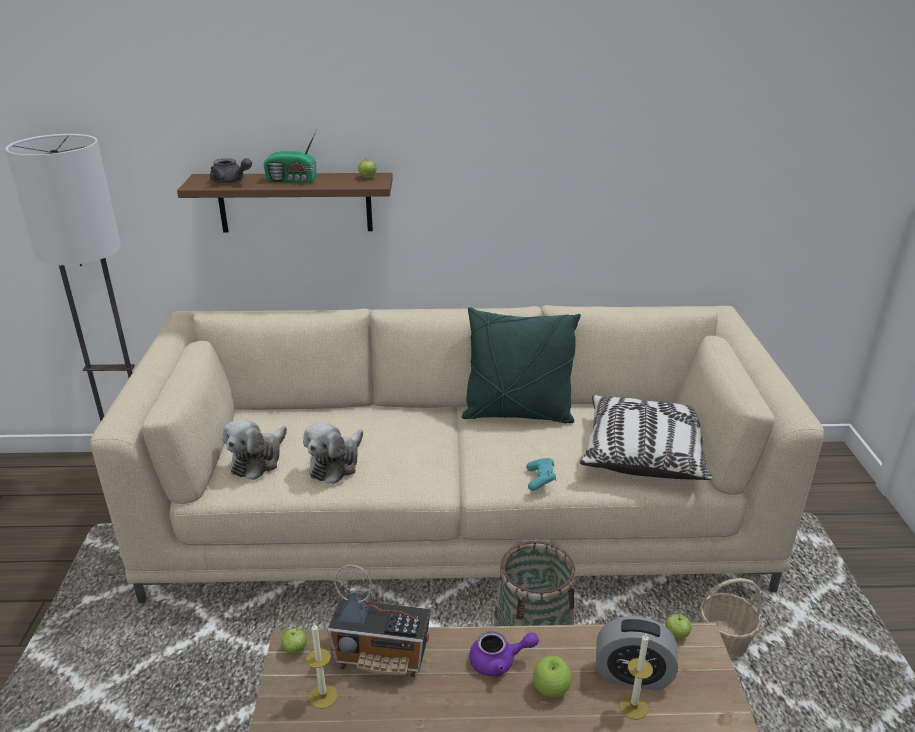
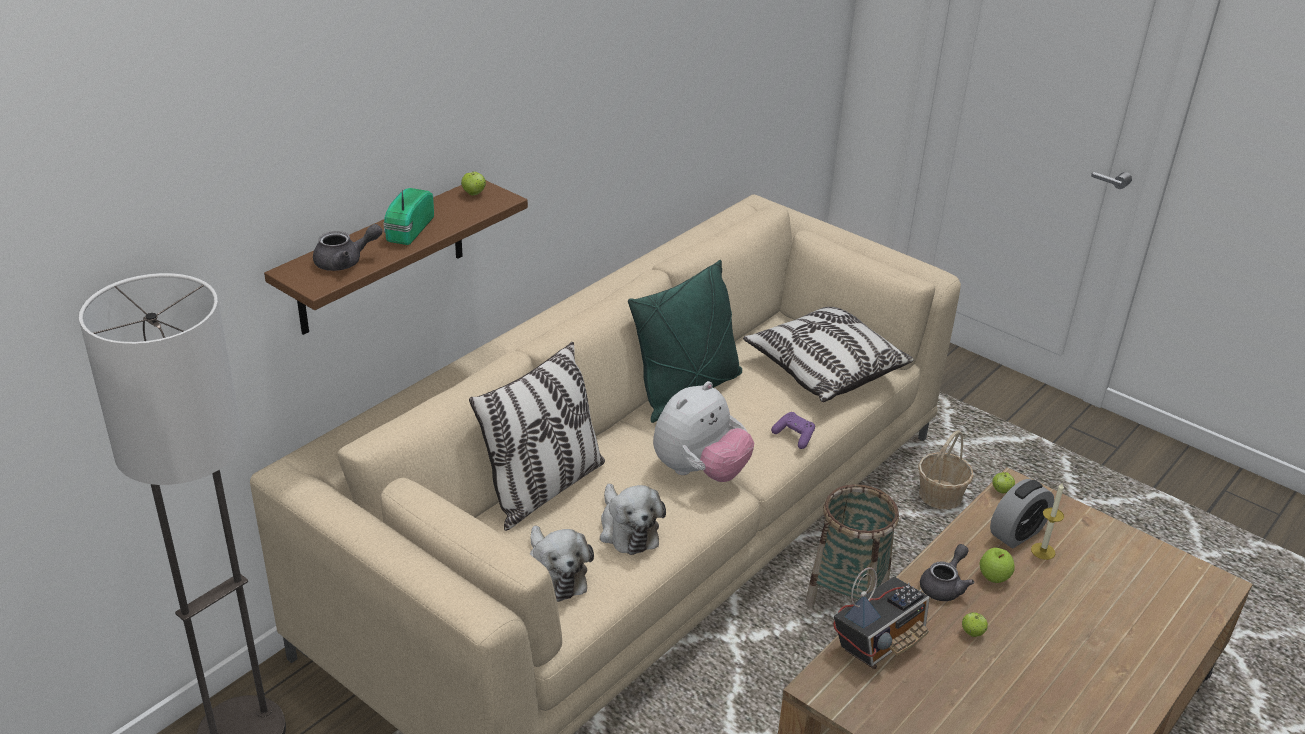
camera: 50 degrees left, 5 degrees up
(293, 180) = (408, 230): radio -> radio turned 150 degrees clockwise
(295, 649) = (822, 686): apple -> apple (972, 633)
(323, 696) = (889, 695): candle -> none
(337, 416) = (544, 489): none -> pillow
(439, 462) = (699, 472): none -> plush toy
(499, 662) = (944, 586): purple teapot -> grey teapot
(540, 480) = (794, 436): turquoise game controller -> purple game controller

